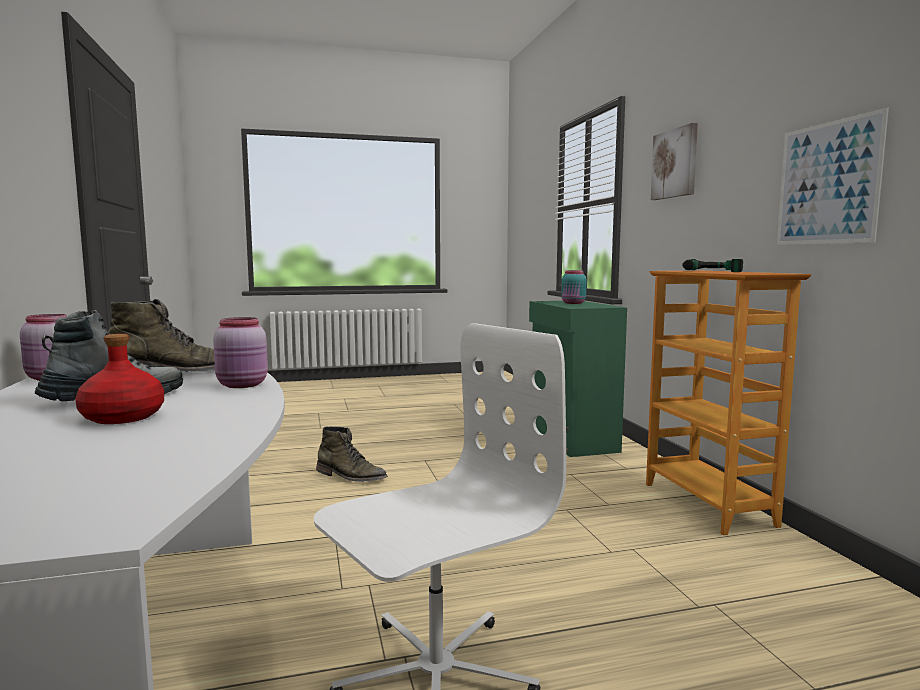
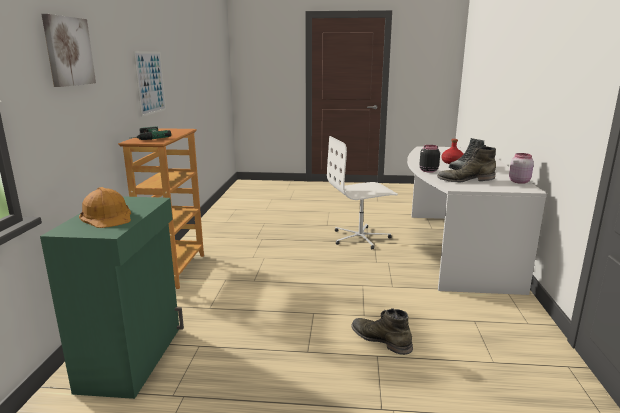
camera: 160 degrees left, 10 degrees up
(243, 385) = (428, 171): pink jar -> black jar
(573, 303) = (107, 216): turquoise jar -> orange hard hat

